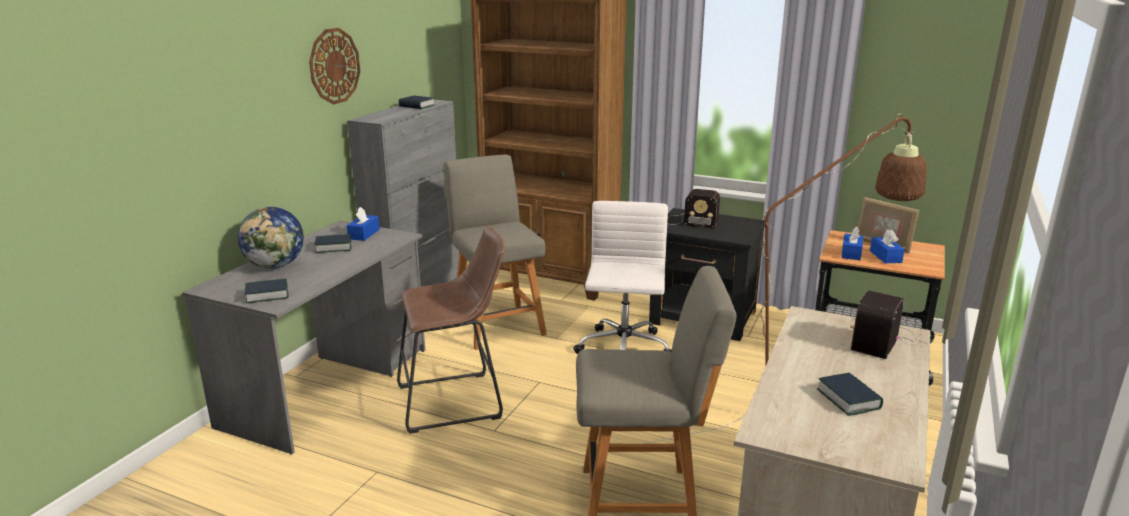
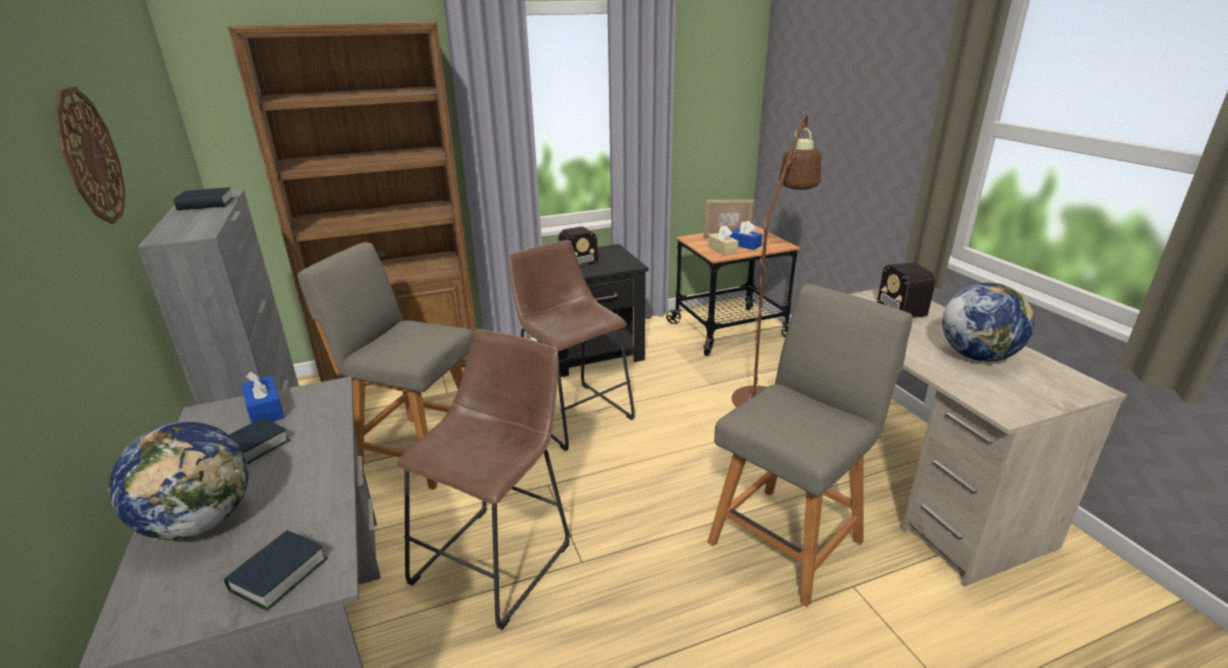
camera: 45 degrees left, 5 degrees up
(623, 349) = (572, 412): white office chair -> brown stool
(848, 399) = (977, 356): book -> globe
(851, 253) = (722, 250): blue tissue box -> beige tissue box

